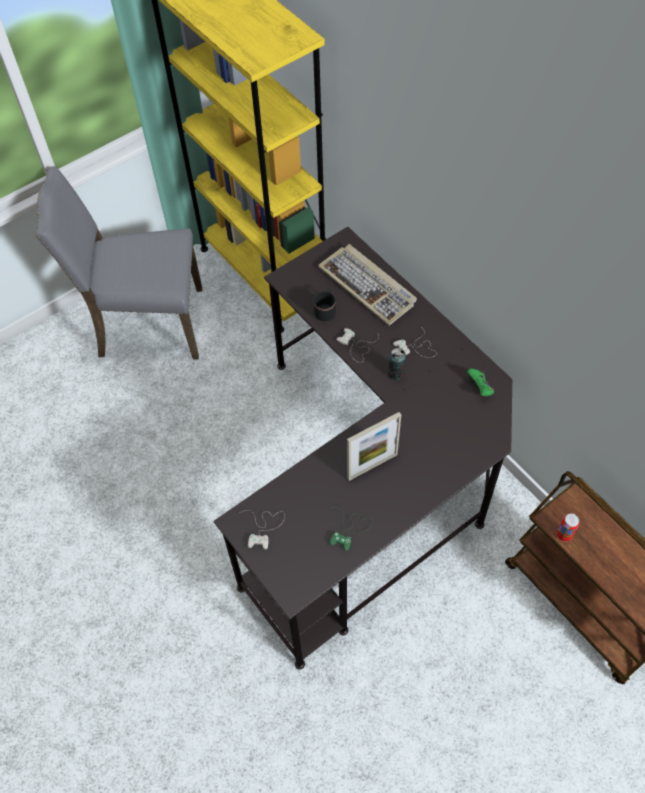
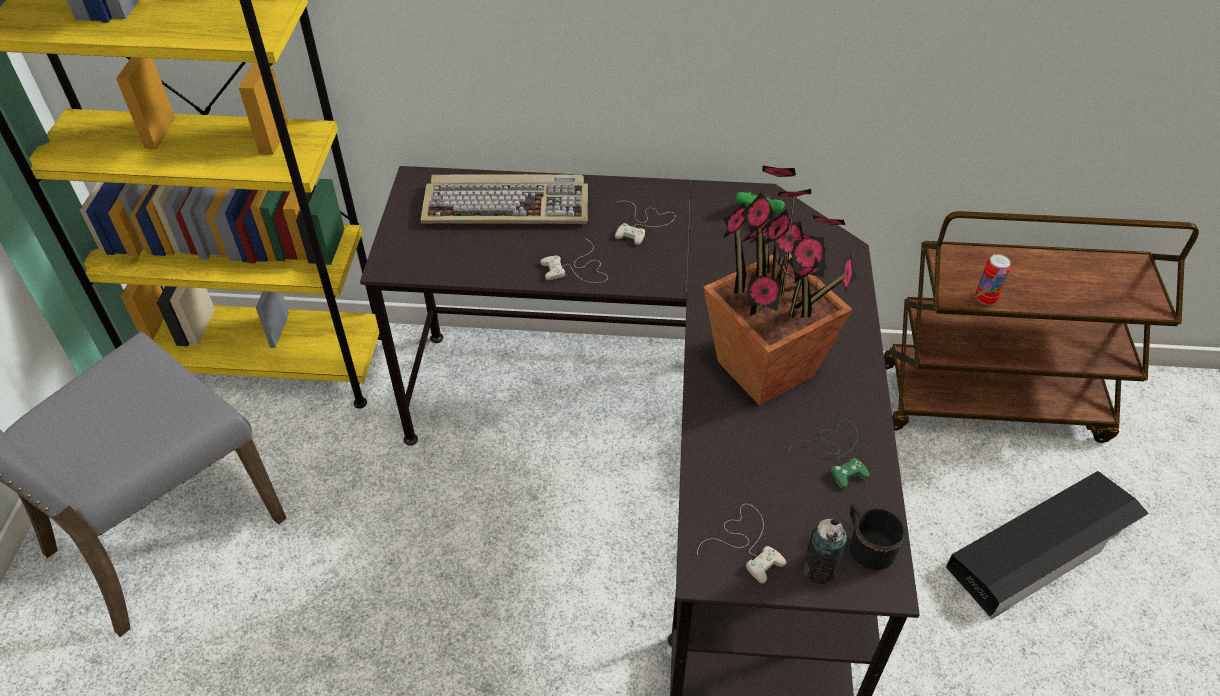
camera: 50 degrees left, 10 degrees down
(325, 311) = (491, 261): black mug -> black mug (866, 547)
(372, 466) = (766, 370): picture frame -> potted plant
(395, 373) = (658, 263): can -> can (819, 570)
(503, 691) = (1043, 548): none -> black storage box

